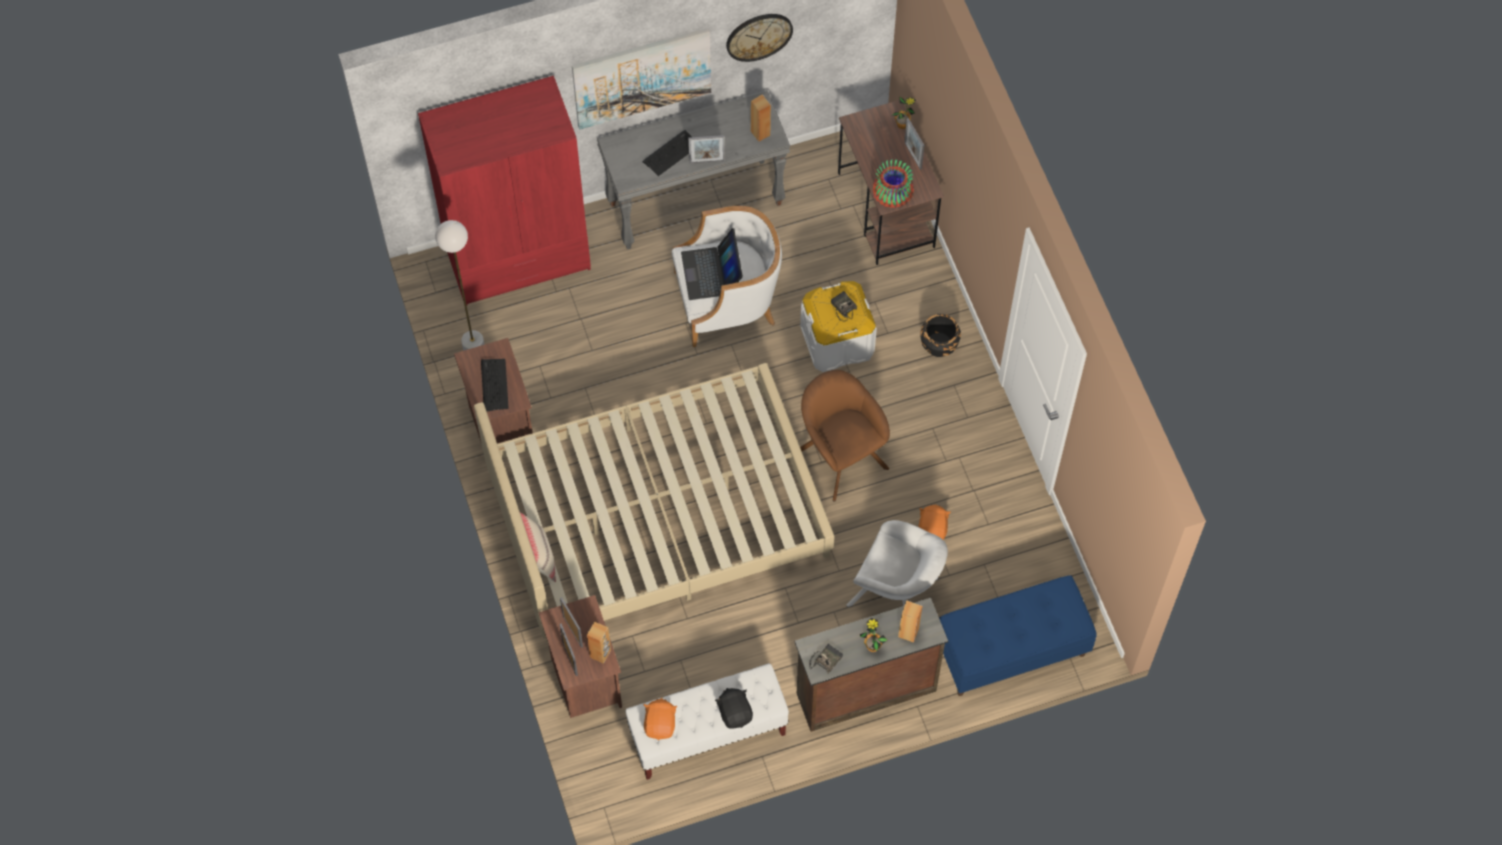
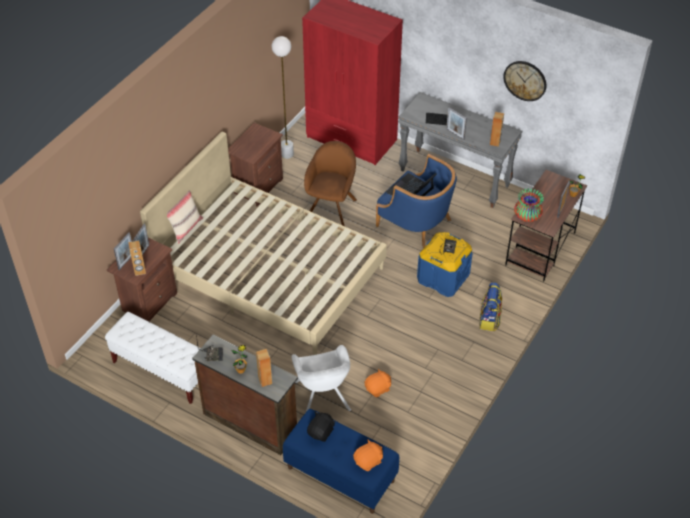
camera: 50 degrees right, 15 degrees down
(494, 385) = (251, 144): keyboard -> none
(642, 77) = (452, 61): picture -> none
(660, 724) = (130, 329): orange plush toy -> orange plush toy (368, 461)
(727, 300) = (416, 222): white armchair -> blue armchair
(735, 713) = (165, 356): black plush toy -> black plush toy (321, 432)
(837, 341) = (443, 277): white storage box -> blue storage box
(840, 455) = (379, 321): brown armchair -> brown armchair (332, 207)
(939, 345) = (489, 320): black planter -> backpack

